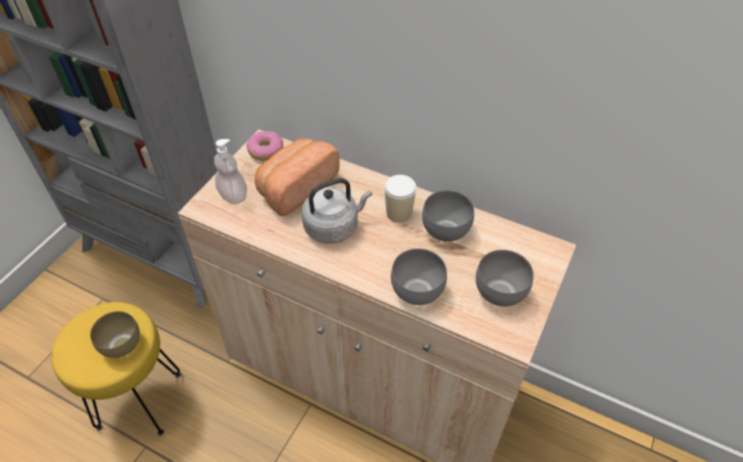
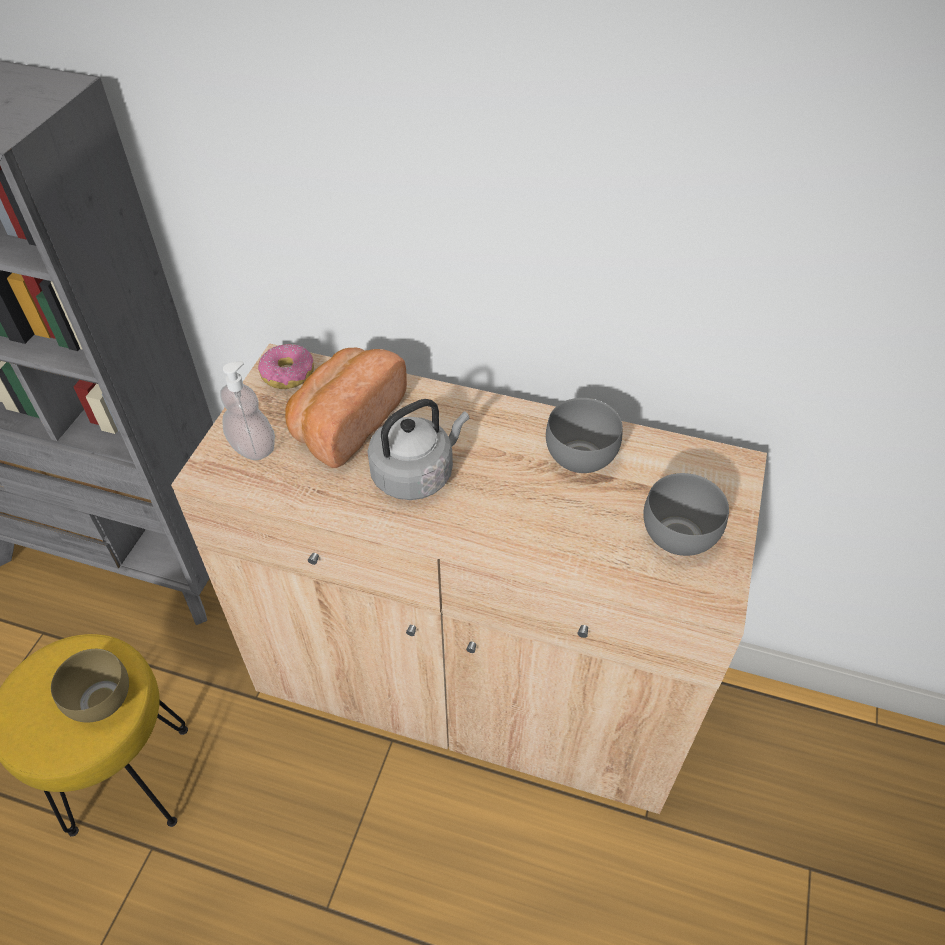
camera: 10 degrees left, 0 degrees up
(399, 213) = (507, 441): cup -> none
(418, 290) = (561, 549): grey bowl -> none

